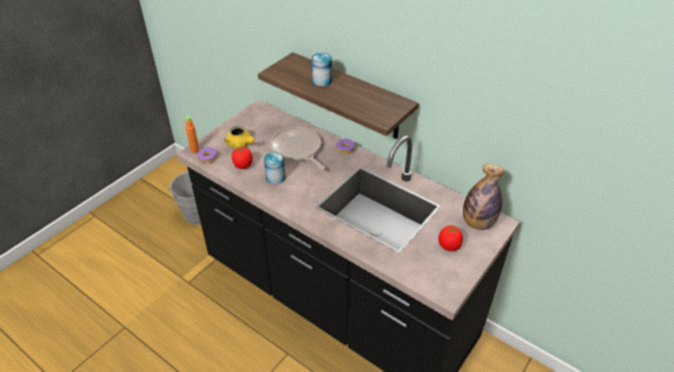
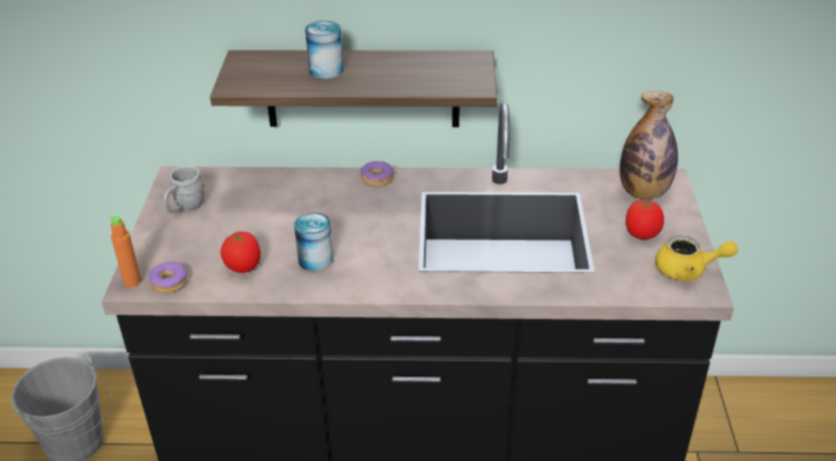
camera: 35 degrees left, 5 degrees down
(240, 145) = (205, 240): yellow teapot -> yellow teapot (688, 270)
(248, 124) = (185, 207): none -> grey mug
(297, 150) = (306, 209): frying pan -> none

